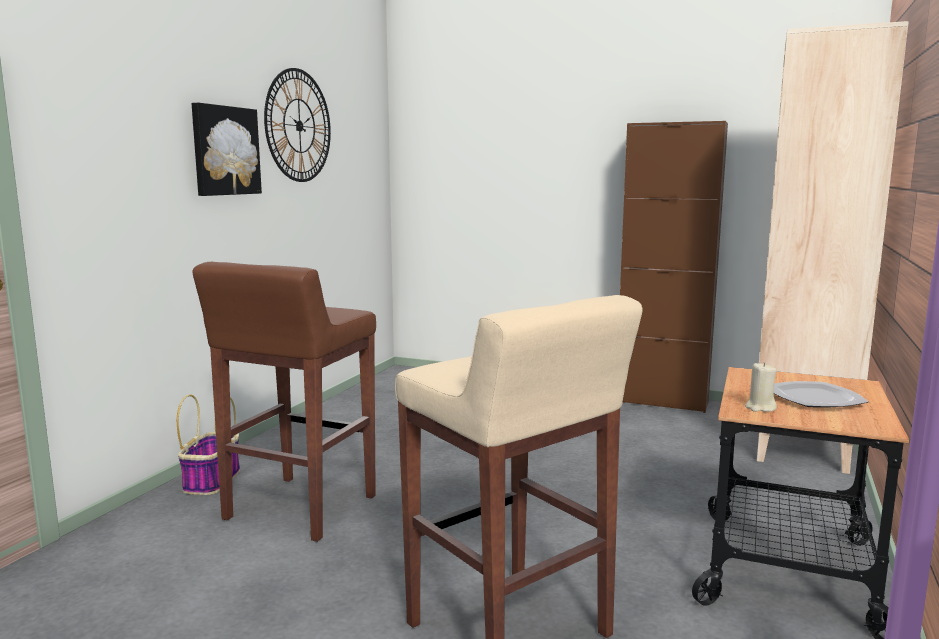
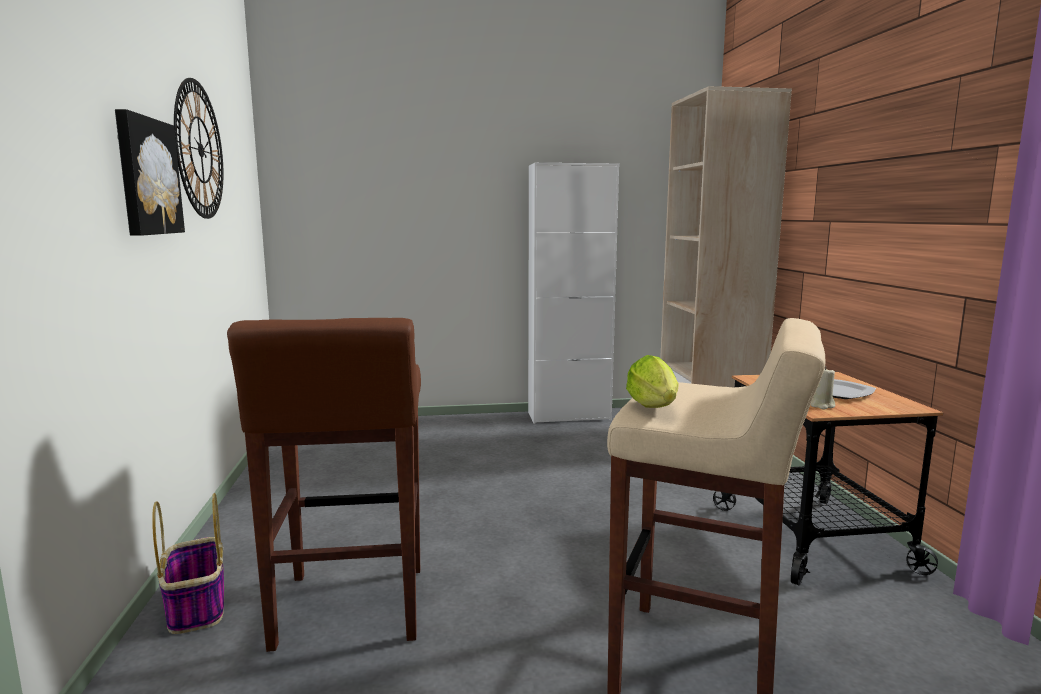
camera: 30 degrees left, 0 degrees up
(452, 366) = (655, 409): none -> lettuce
(662, 401) = (569, 416): brown cabinet -> white cabinet

